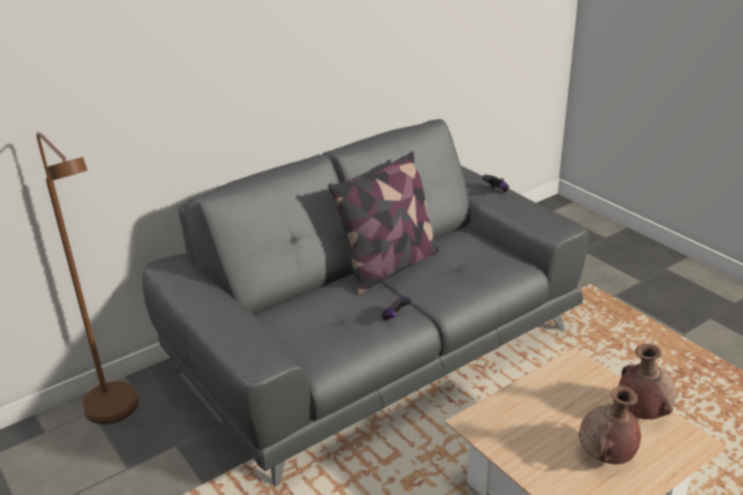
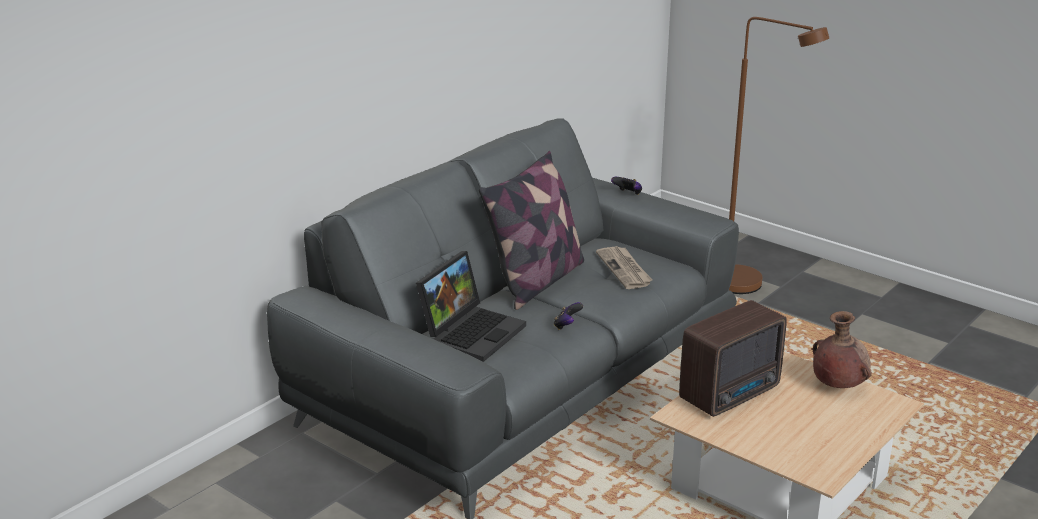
camera: 15 degrees left, 5 degrees down
(117, 414) = (249, 480): brown floor lamp -> brown floor lamp (749, 287)
(309, 313) = (471, 332): none -> laptop
(472, 264) = (625, 269): none -> newspaper
(533, 405) = (732, 394): none -> radio
(606, 456) = (817, 425): brown vase -> none

